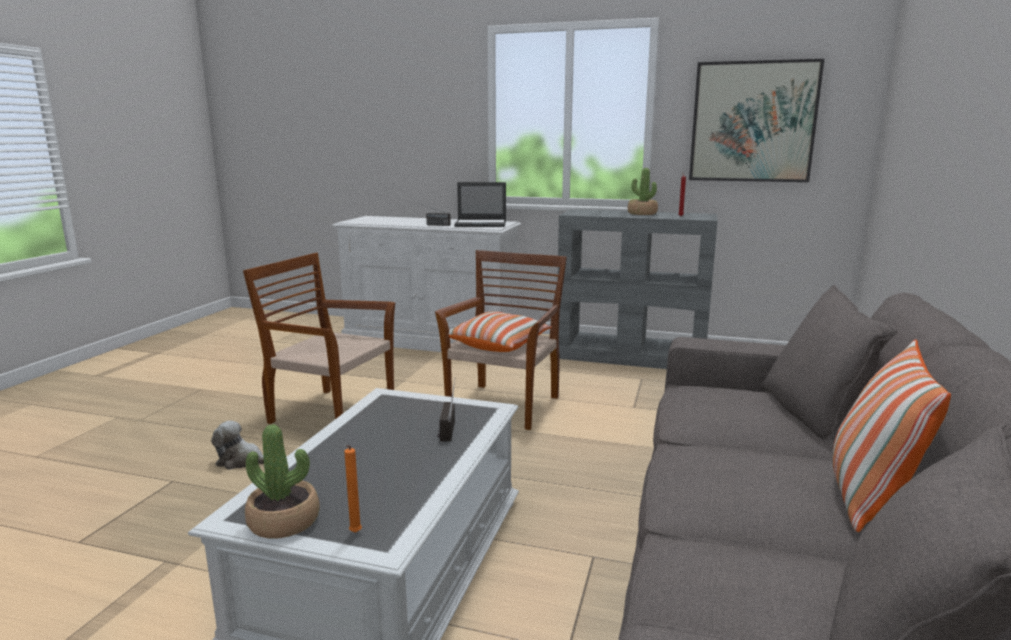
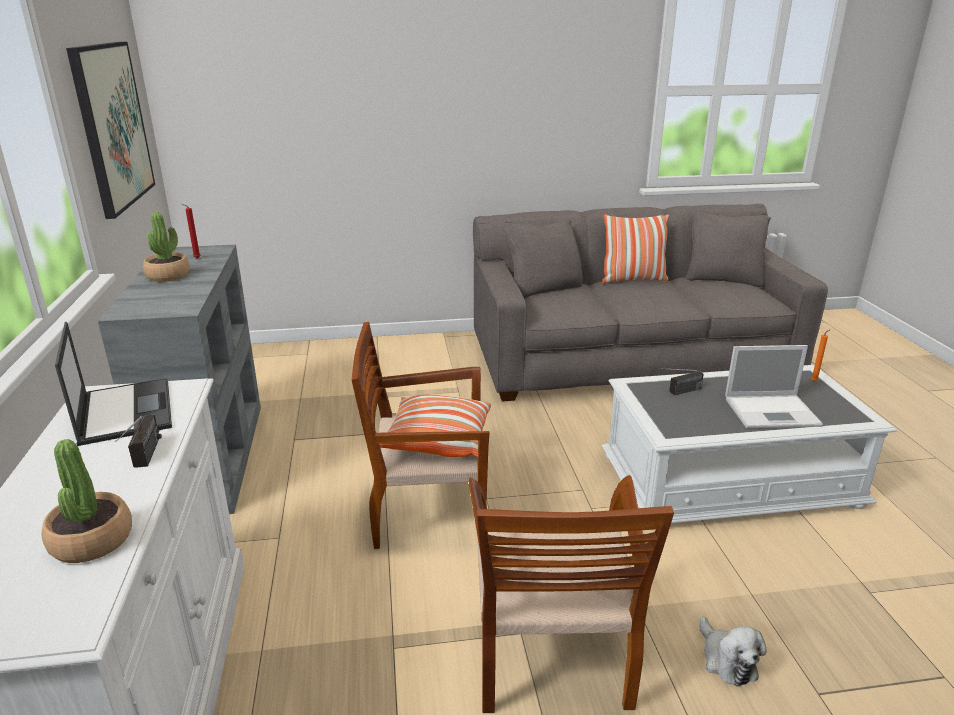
camera: 115 degrees left, 10 degrees up
(284, 521) = (842, 403): potted plant -> potted plant (91, 540)
(341, 461) = (773, 411): none -> laptop

